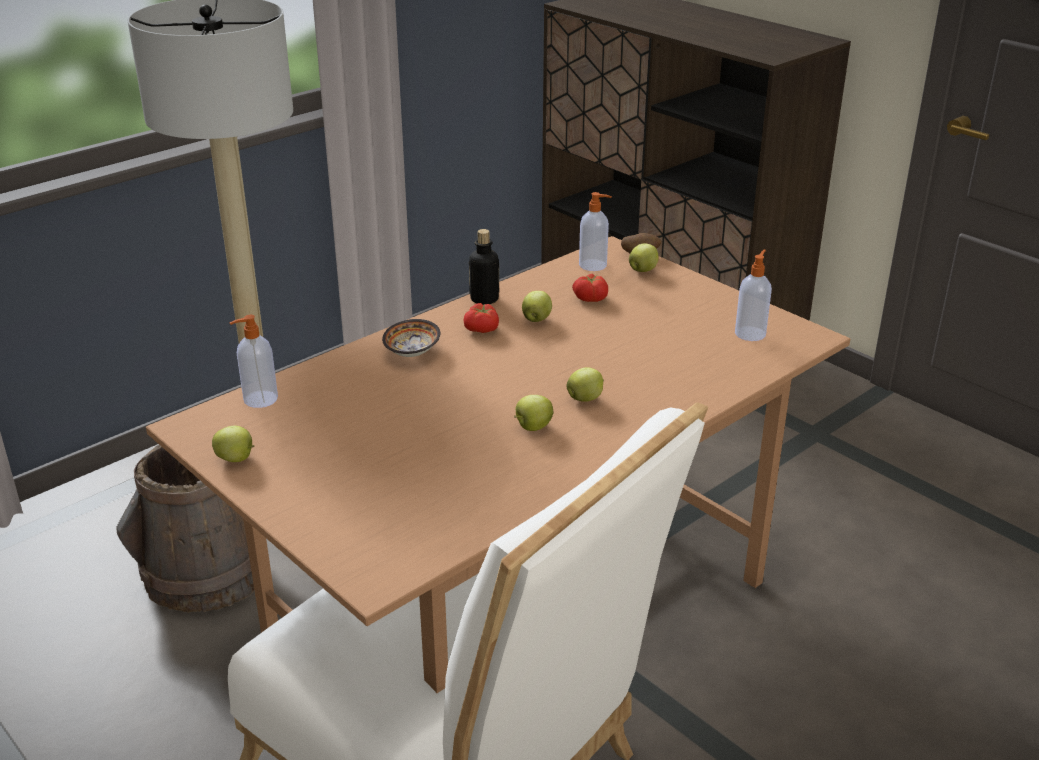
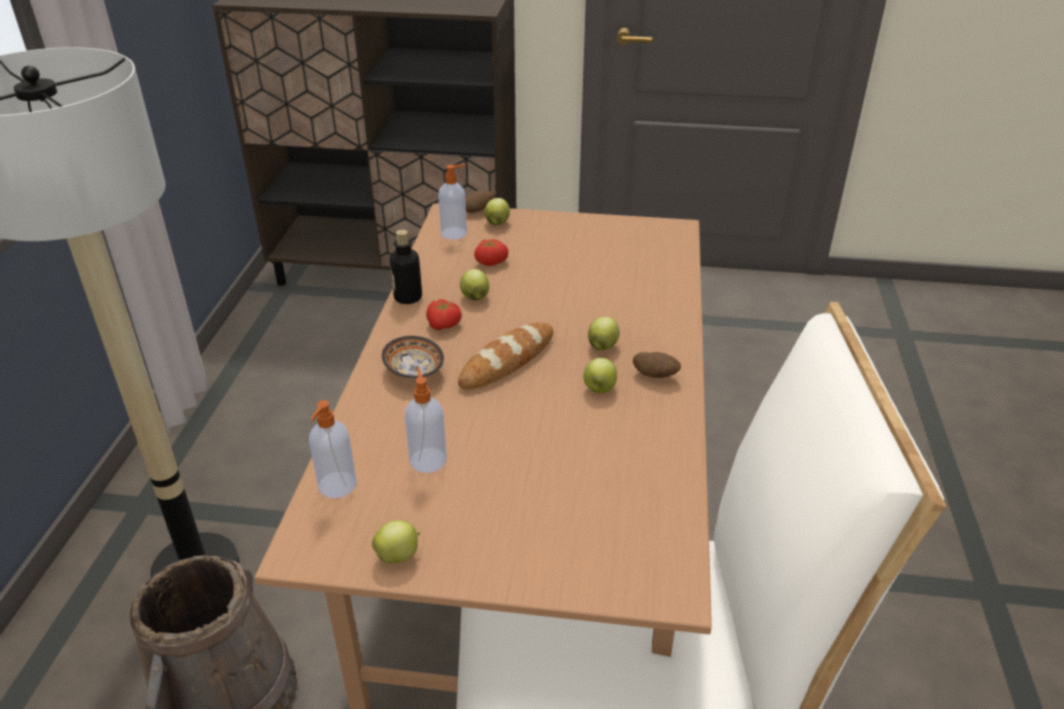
camera: 40 degrees left, 5 degrees up
(491, 375) = (507, 360): none -> bread
(595, 440) = (655, 376): none -> potato
(750, 333) = (637, 242): soap dispenser -> soap dispenser (428, 459)

